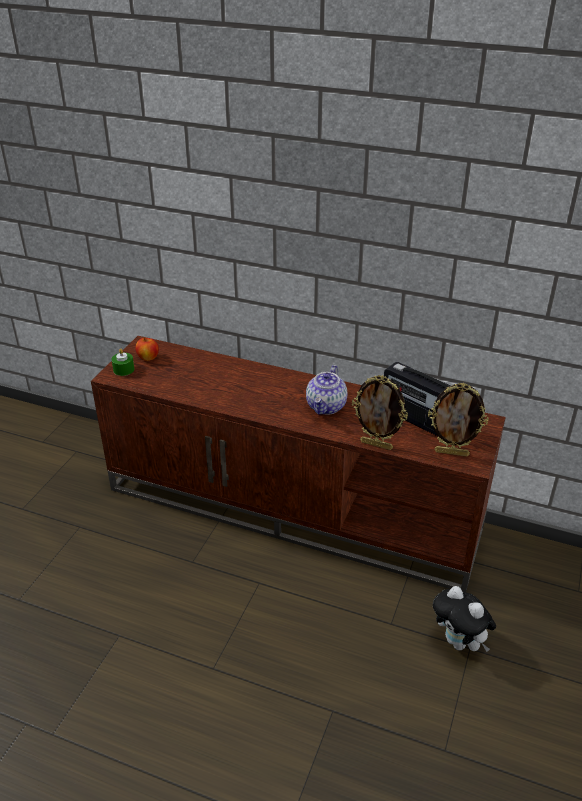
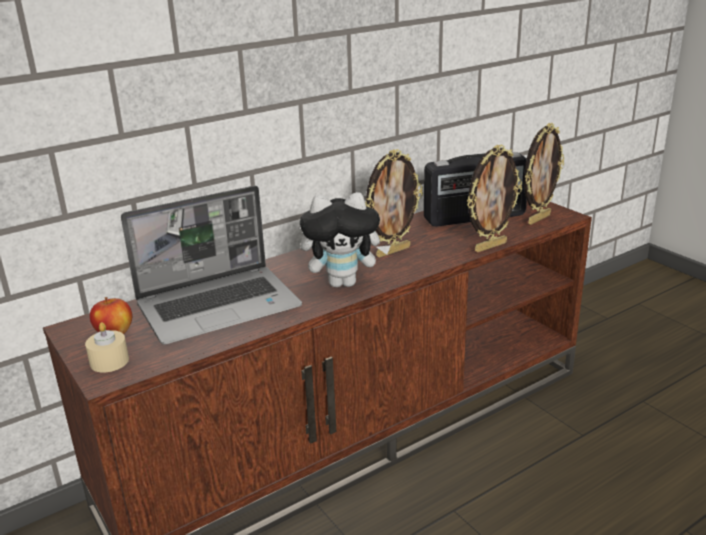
camera: 55 degrees left, 10 degrees down
(123, 369) = (109, 361): green candle -> beige candle
(201, 375) = (220, 306): none -> laptop
(326, 406) = (392, 251): teapot -> picture frame
(460, 643) = (633, 403): plush toy -> plush toy (344, 282)

